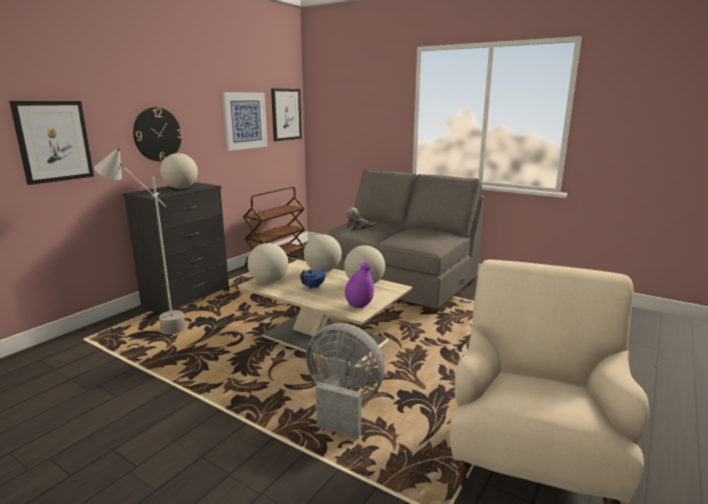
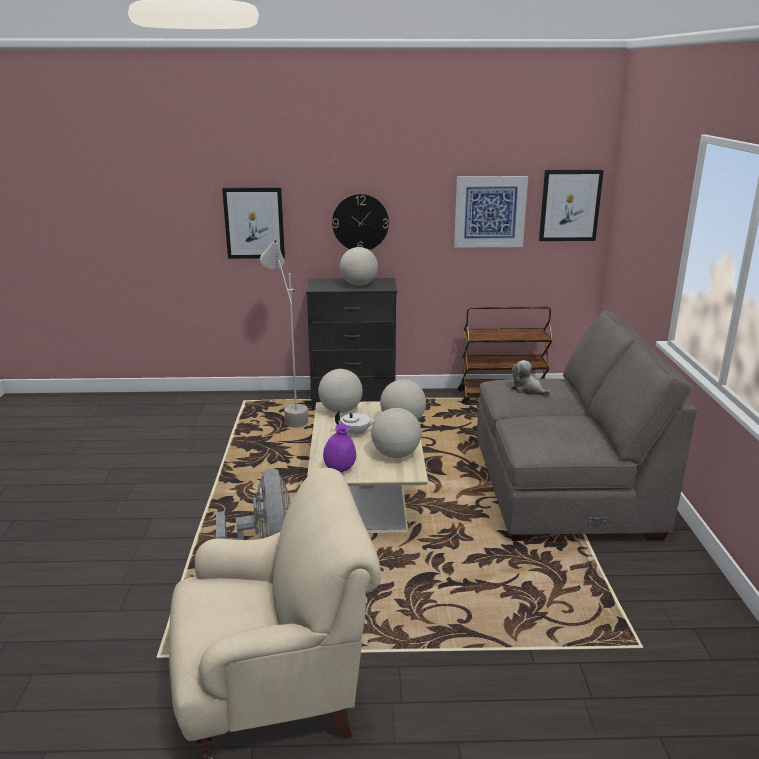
camera: 55 degrees right, 5 degrees up
(313, 286) = (356, 433): blue teapot -> white teapot

